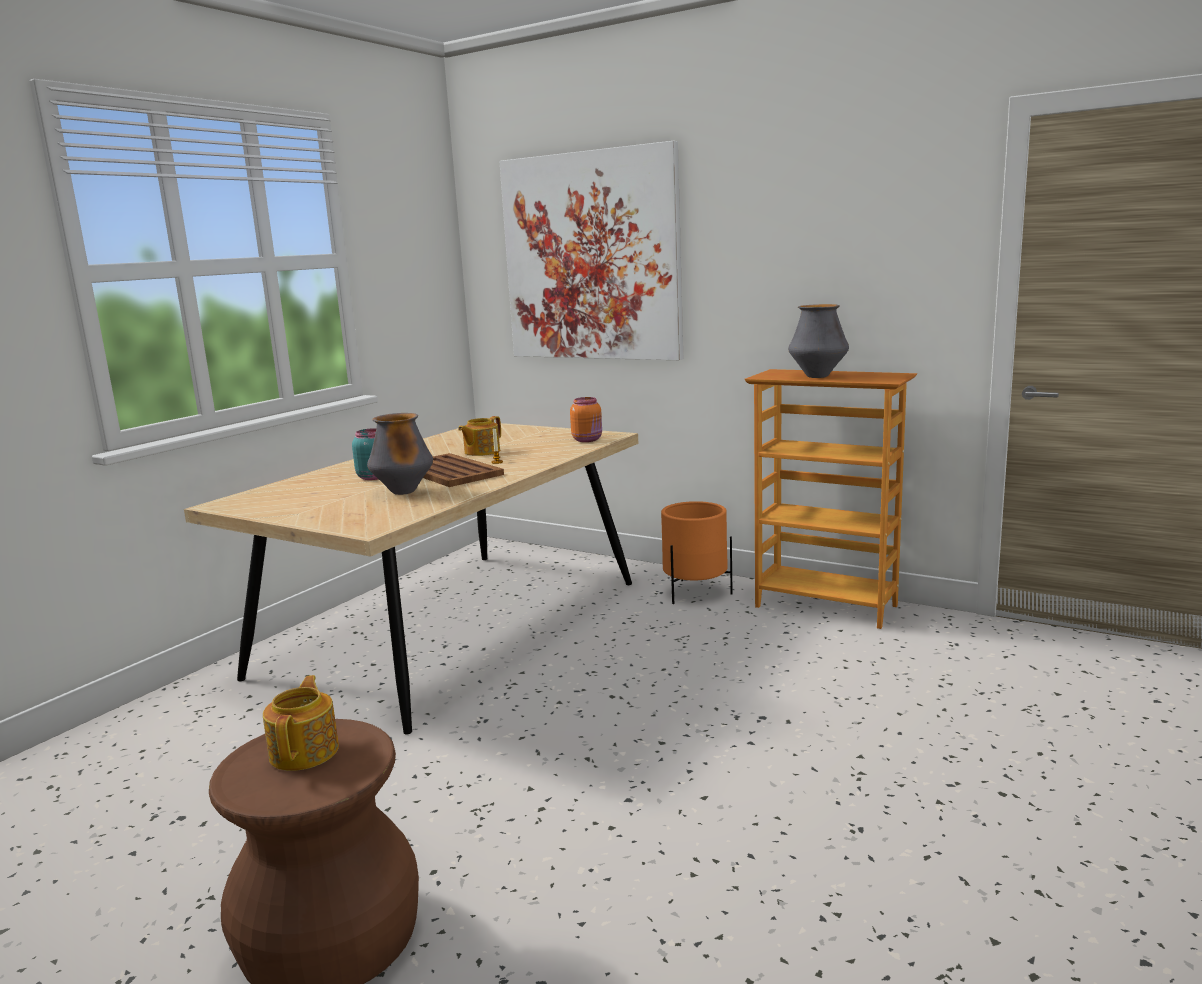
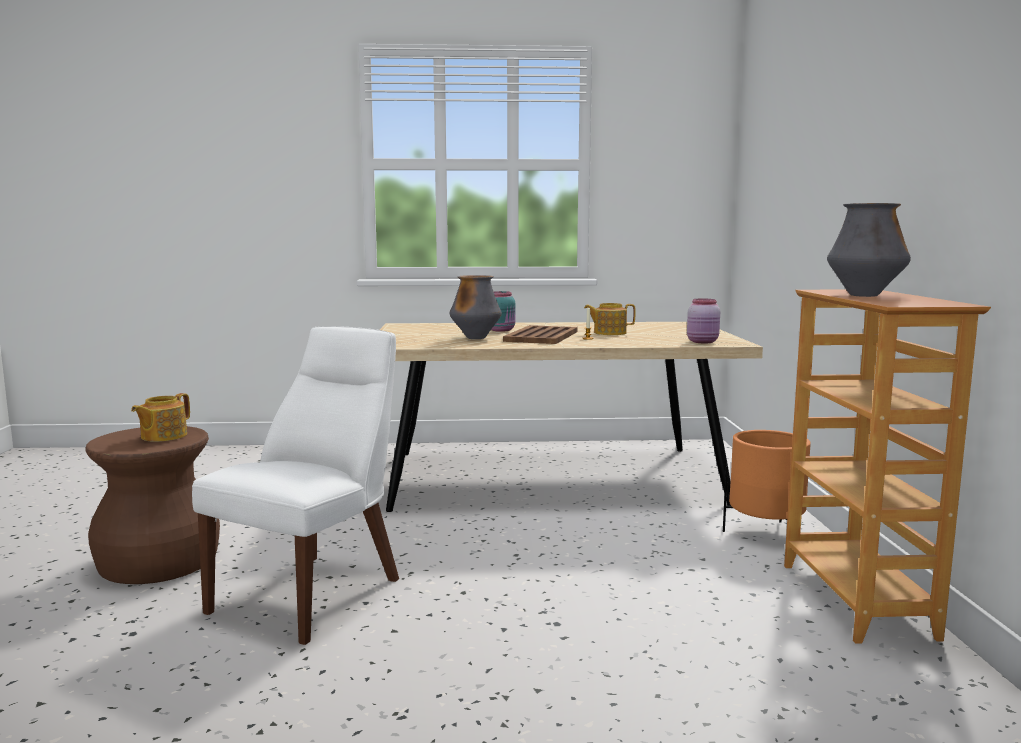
camera: 55 degrees right, 5 degrees down
(306, 751) = (163, 436): teapot -> teapot turned 150 degrees clockwise
(570, 826) = (314, 592): none -> white chair
(588, 440) = (703, 342): orange jar -> pink jar
(591, 257) = (793, 162): picture -> none

